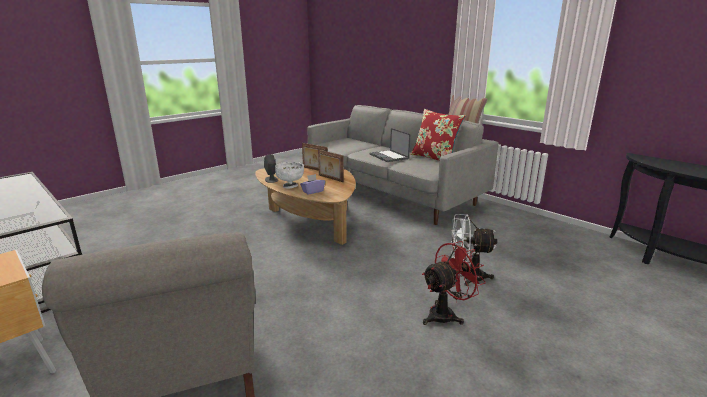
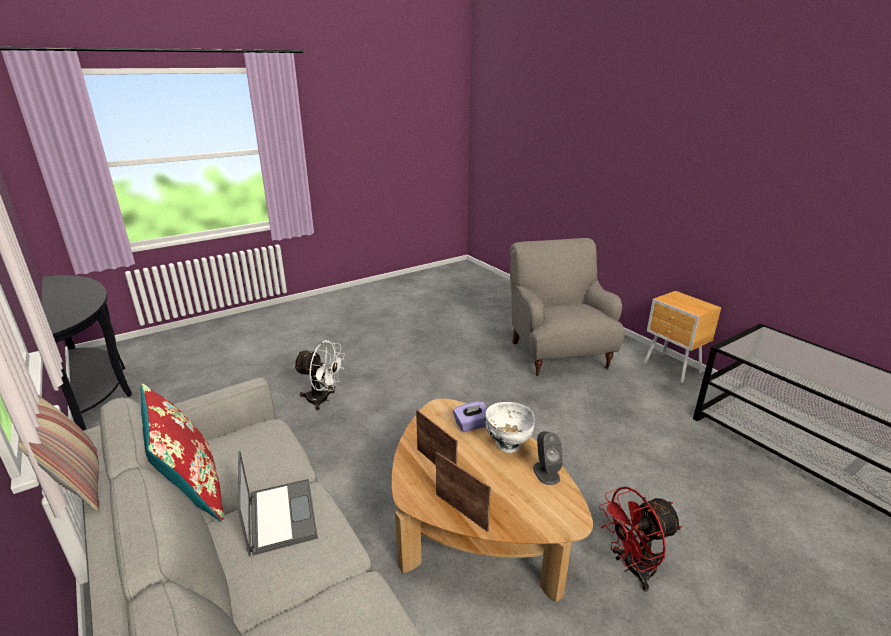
camera: 170 degrees left, 5 degrees up
(446, 314) = (373, 371): red fan -> red fan (632, 568)

